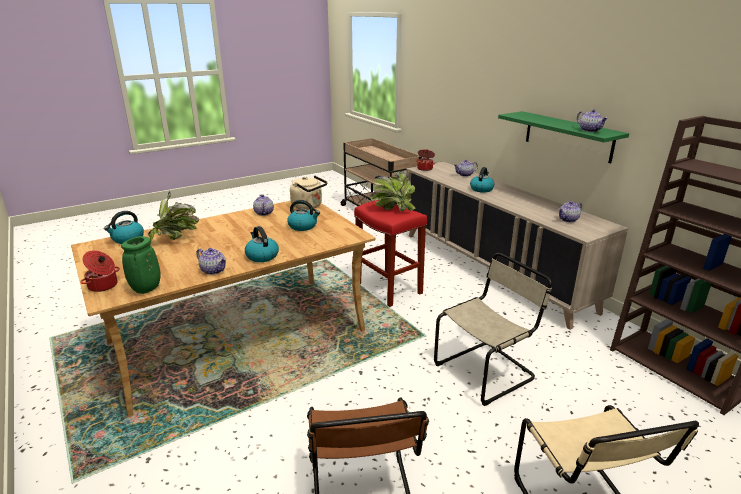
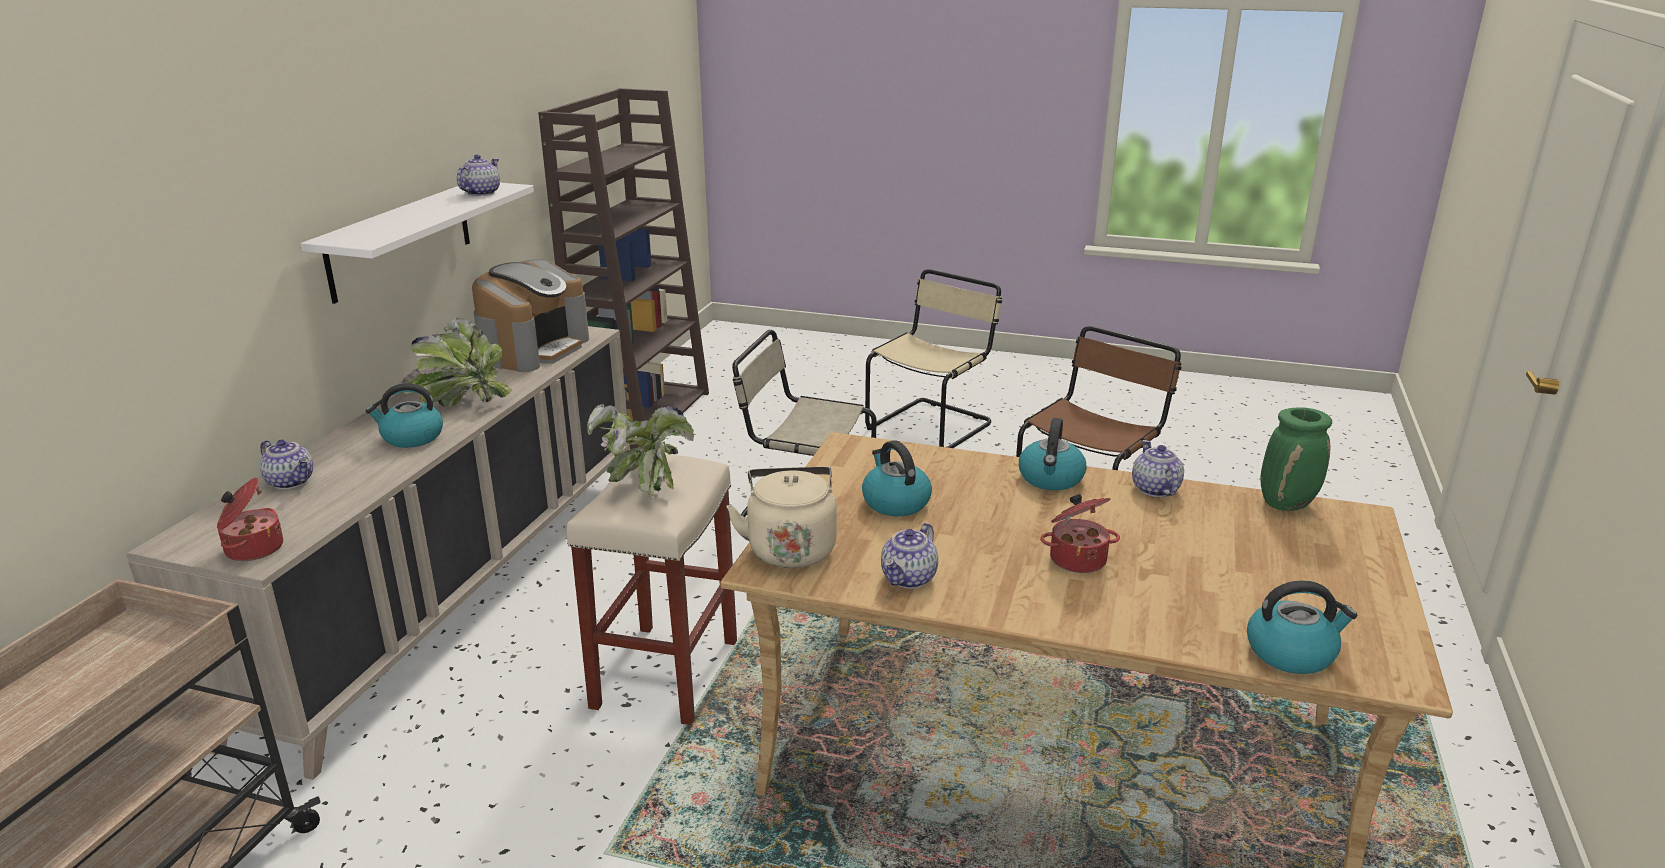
camera: 130 degrees left, 0 degrees up
(103, 286) = (1363, 542): cooking pot -> cooking pot (1077, 559)
(176, 239) = (1176, 593): potted plant -> potted plant (460, 402)
(389, 288) = (665, 671): red stool -> beige stool
(568, 136) = (400, 239): green shelf -> white shelf
(568, 220) = (533, 349): teapot -> coffee machine

